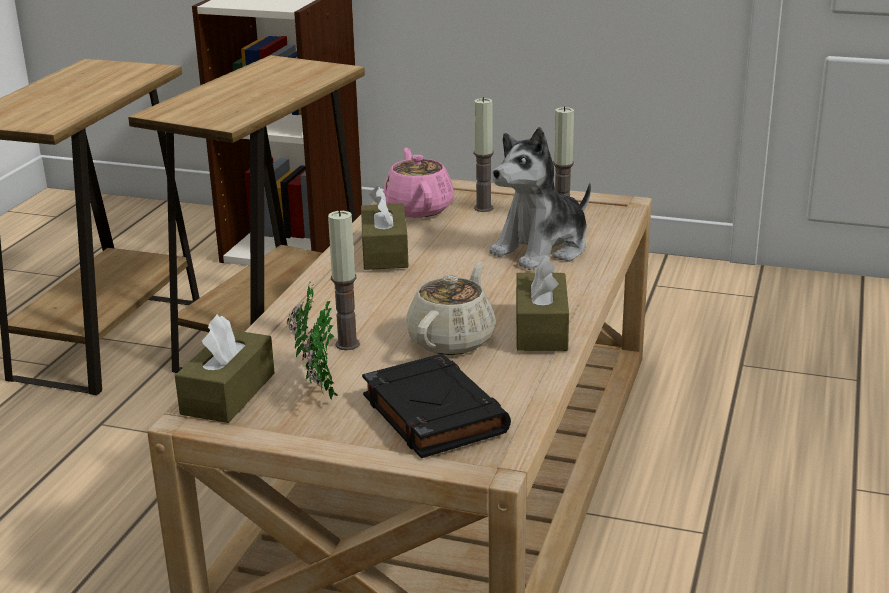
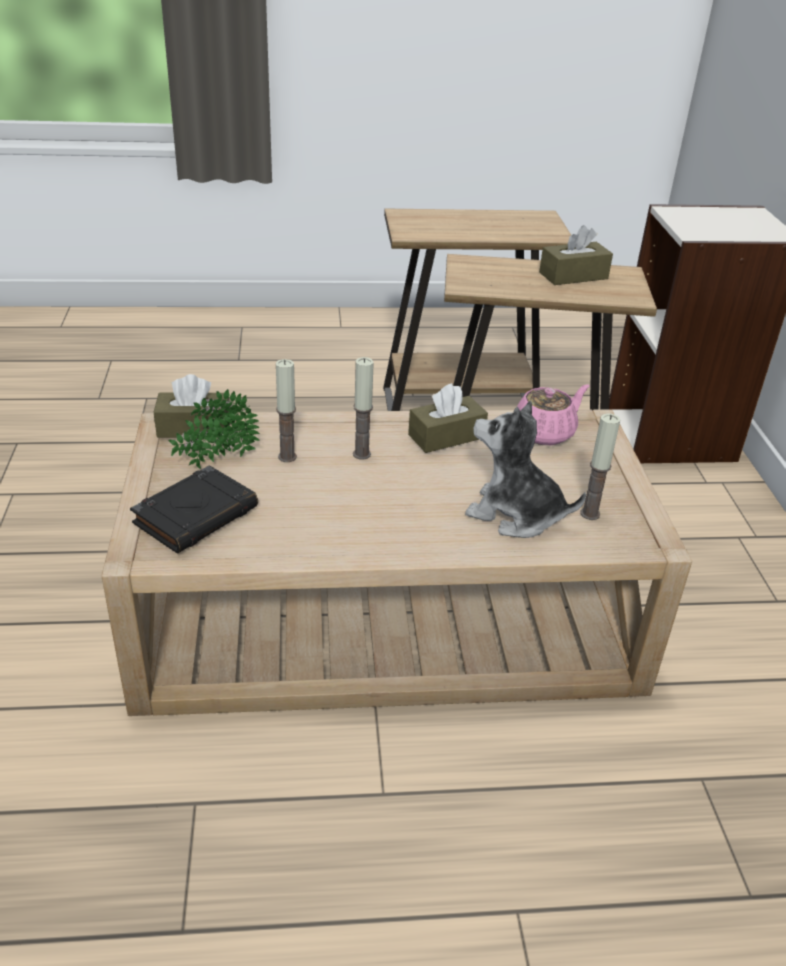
camera: 65 degrees right, 10 degrees up
(452, 339) = (318, 501): beige teapot -> none
(483, 208) = (578, 466): candle -> candle (361, 454)
(541, 329) = (354, 540): brown tissue box -> brown tissue box (573, 275)

